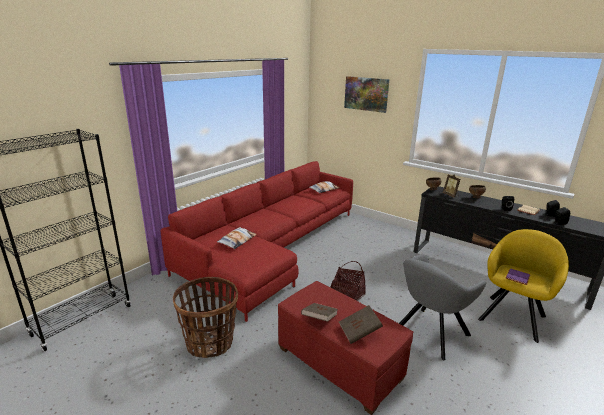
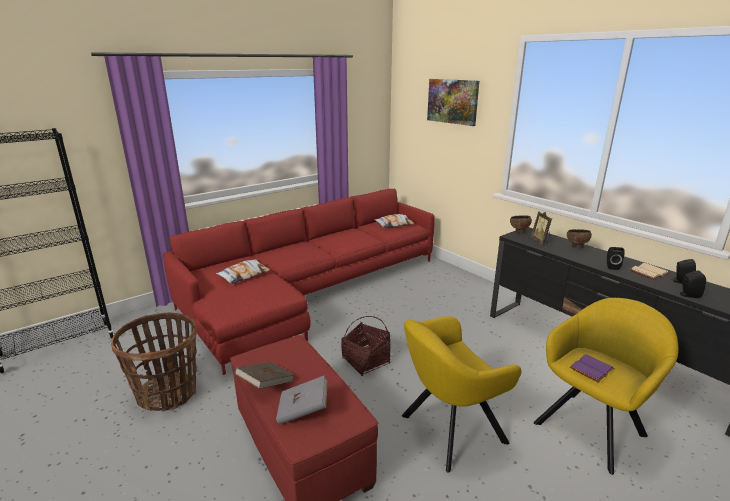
camera: 15 degrees right, 0 degrees up
(359, 332) = (303, 410): brown book -> grey book
(429, 334) = (448, 430): grey armchair -> yellow armchair

